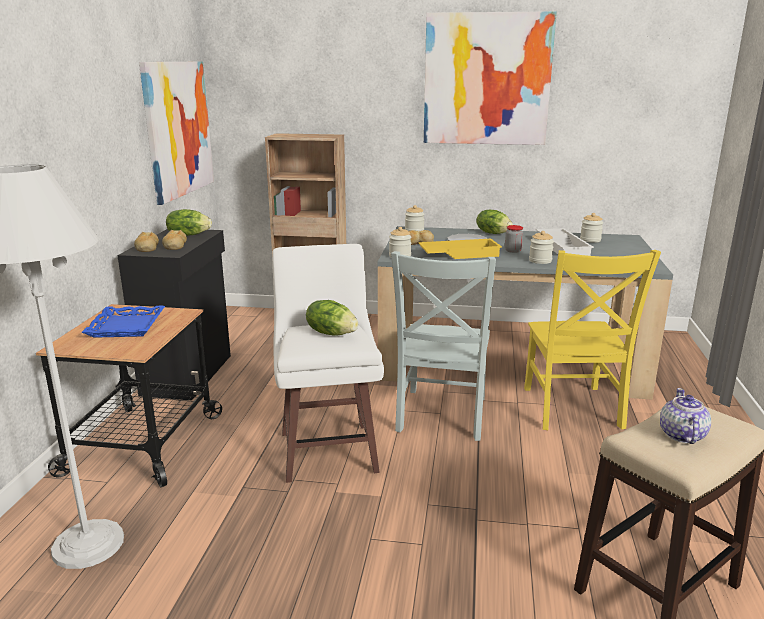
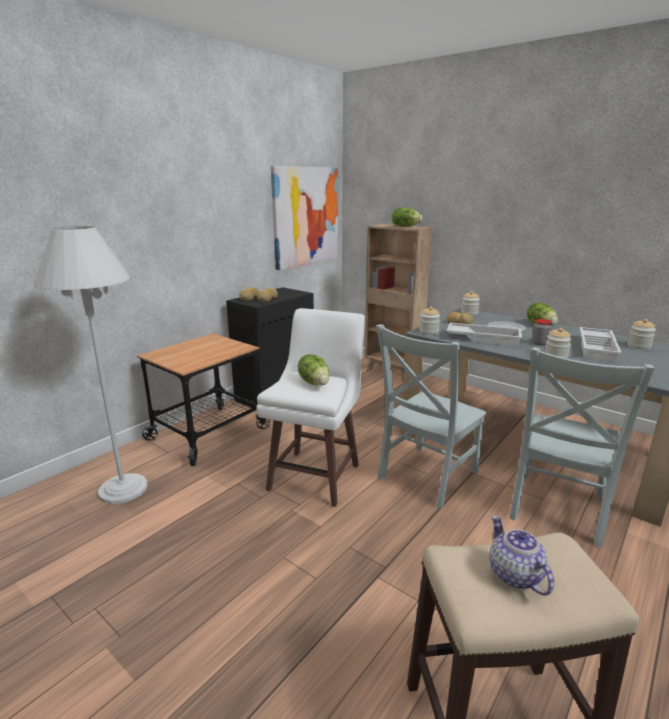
camera: 30 degrees right, 0 degrees up
(127, 327) = (202, 349): blue tray -> none
(188, 235) = (286, 293): lettuce -> lettuce (405, 226)
(459, 254) = (483, 338): yellow tray -> white tray
(487, 80) = (563, 181): picture -> none
(572, 410) = (556, 509): yellow chair -> grey chair
(681, 435) = (515, 575): teapot -> teapot turned 60 degrees counterclockwise

